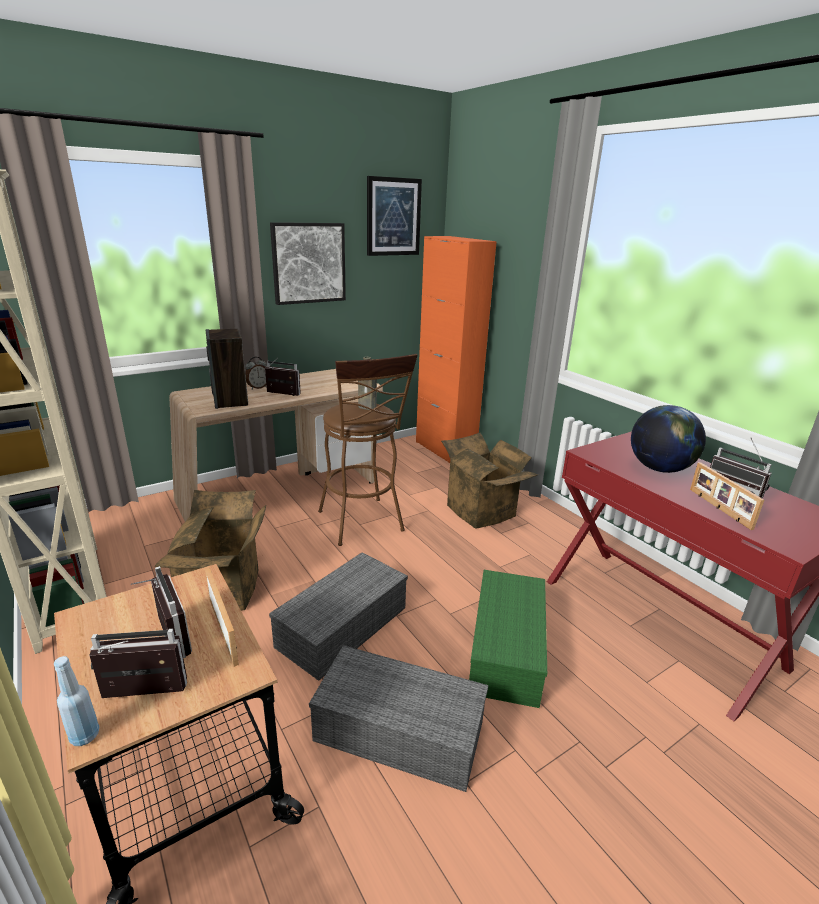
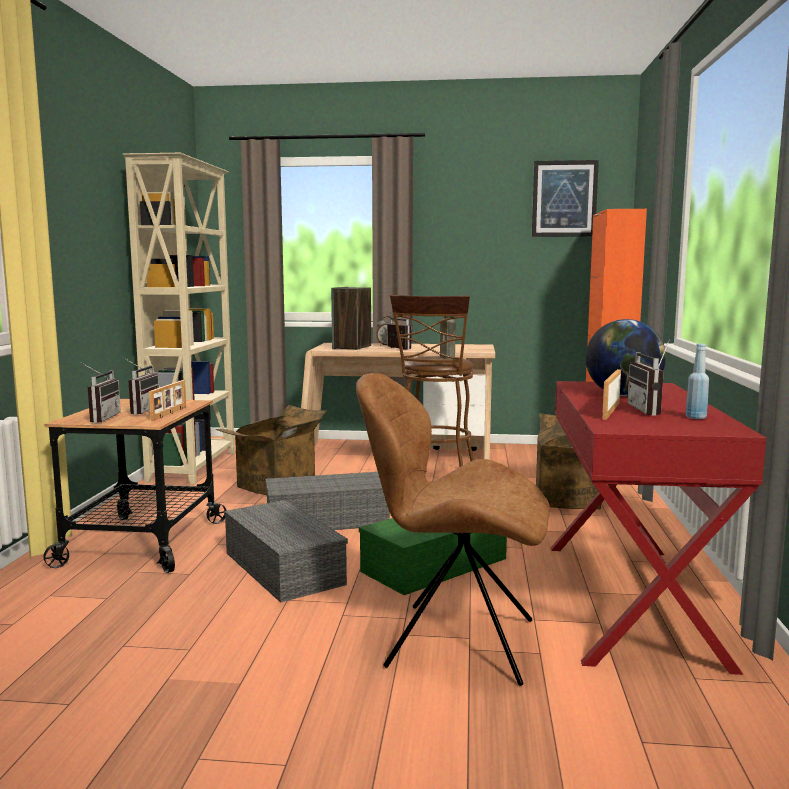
camera: 40 degrees right, 15 degrees down
(85, 736) = (64, 420): blue bottle -> blue bottle (696, 418)
(141, 697) = (100, 418): radio -> radio turned 60 degrees clockwise
(308, 263) = (467, 243): picture -> none
(645, 749) = (455, 642): none -> brown chair

